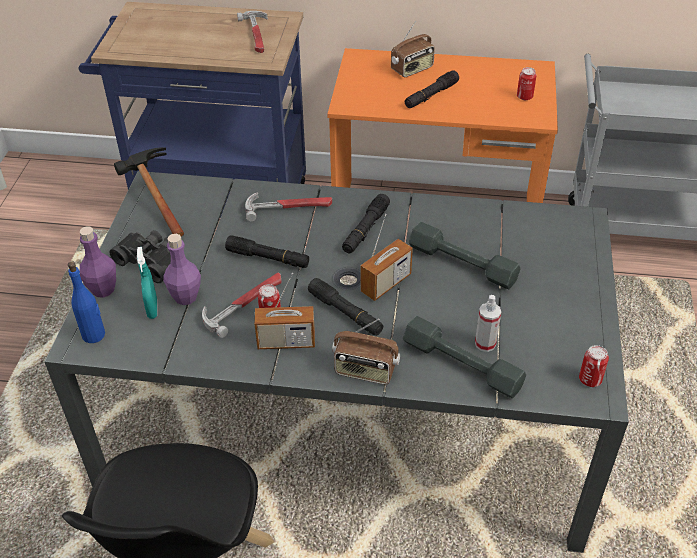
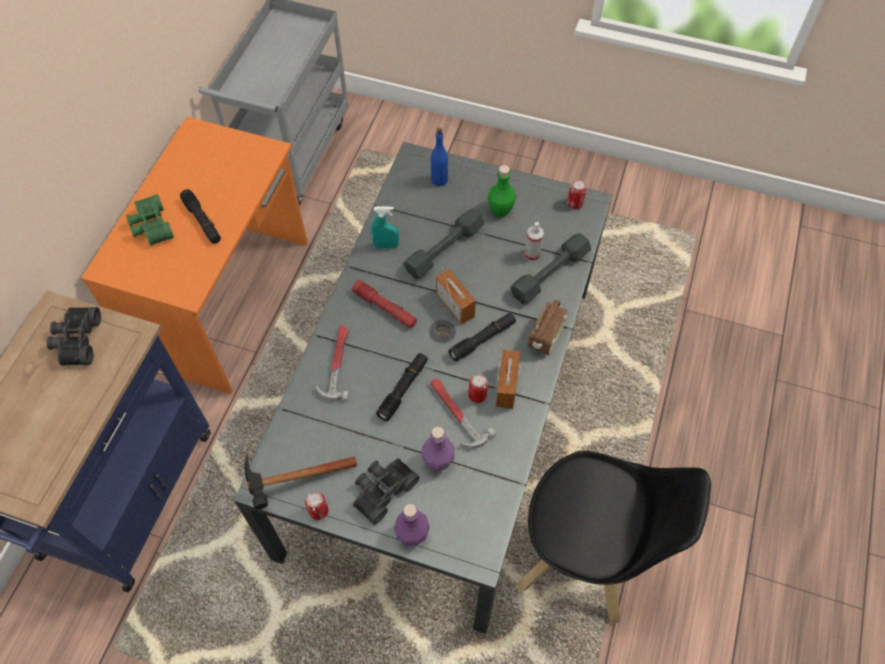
camera: 80 degrees left, 15 degrees up
(94, 335) = (470, 542): blue bottle -> blue bottle (439, 180)
(152, 309) = (447, 490): turquoise spray bottle -> turquoise spray bottle (386, 246)
(257, 35) = (76, 340): hammer -> black binoculars
(365, 229) = (385, 308): black flashlight -> red flashlight
(412, 69) = (150, 226): radio -> green binoculars
(524, 97) = (234, 152): can -> can (318, 511)
(543, 305) = (500, 210): none -> green bottle

